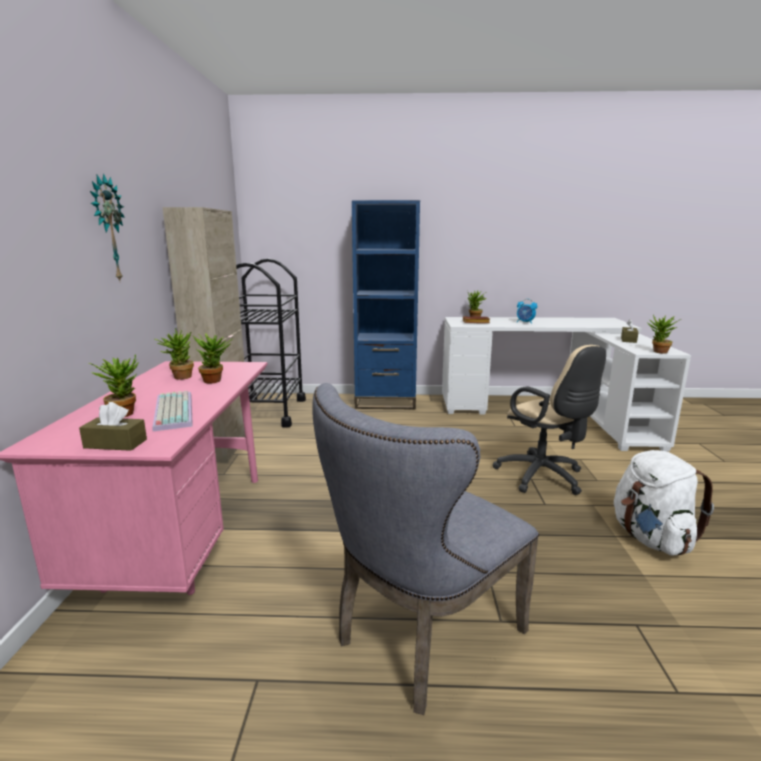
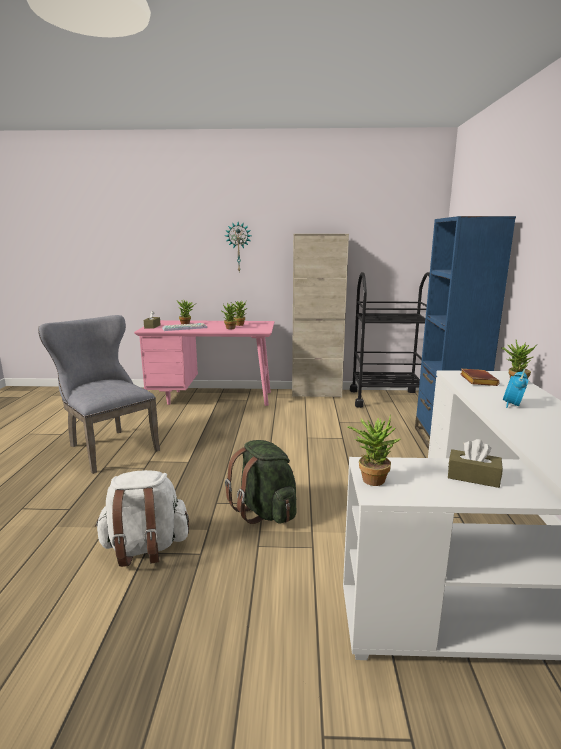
camera: 90 degrees right, 0 degrees up
(543, 477) = (265, 511): beige office chair -> green backpack

